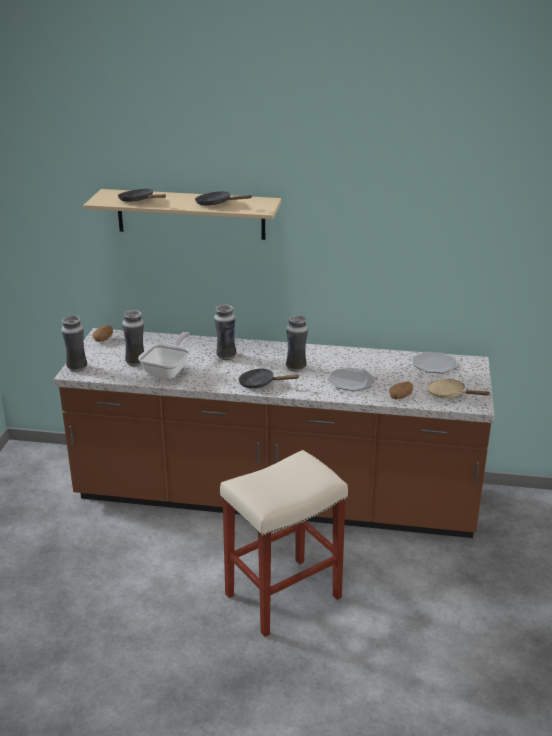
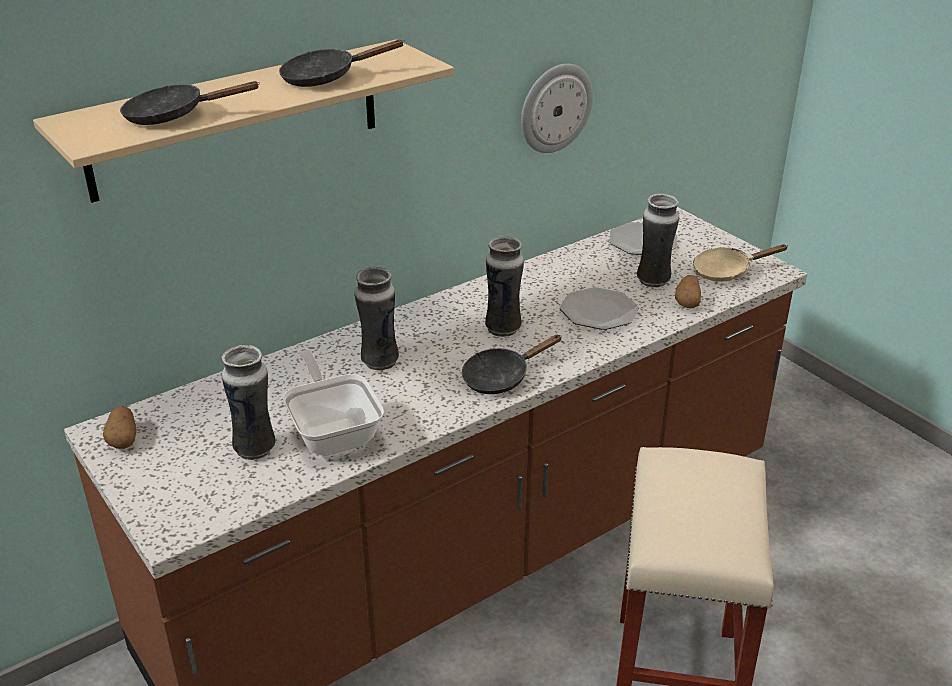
camera: 45 degrees left, 5 degrees up
(77, 368) = (164, 518): vase -> vase (653, 281)
(389, 263) = (555, 108): none -> wall clock

